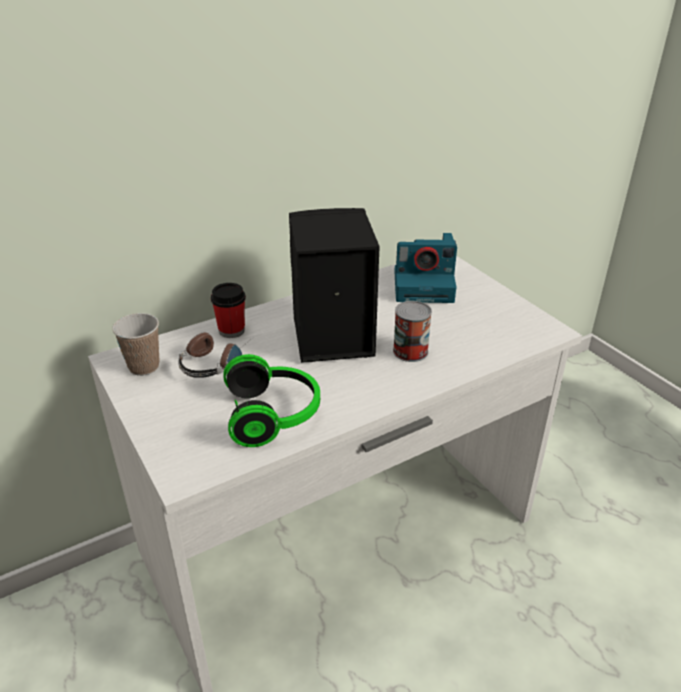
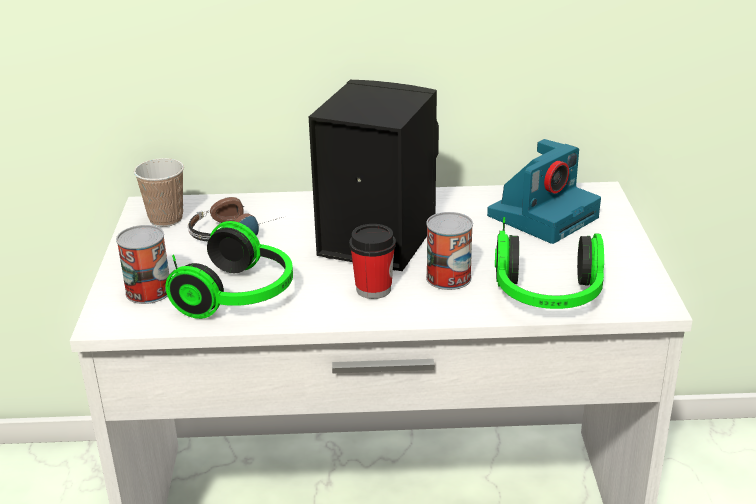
camera: 30 degrees right, 5 degrees down
(193, 436) = (148, 291): none -> can
(231, 330) = (280, 208): cup -> cup (373, 289)
(425, 286) = (543, 215): camera -> camera turned 75 degrees counterclockwise
(487, 346) = (548, 297): none -> headphones

